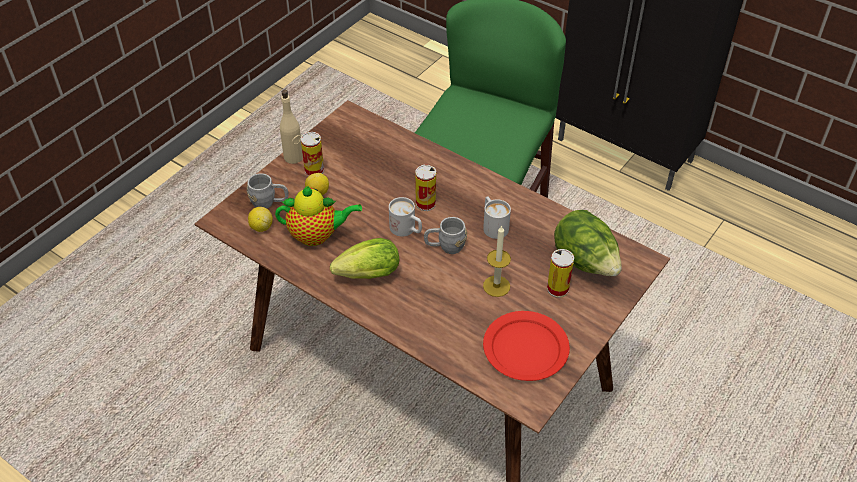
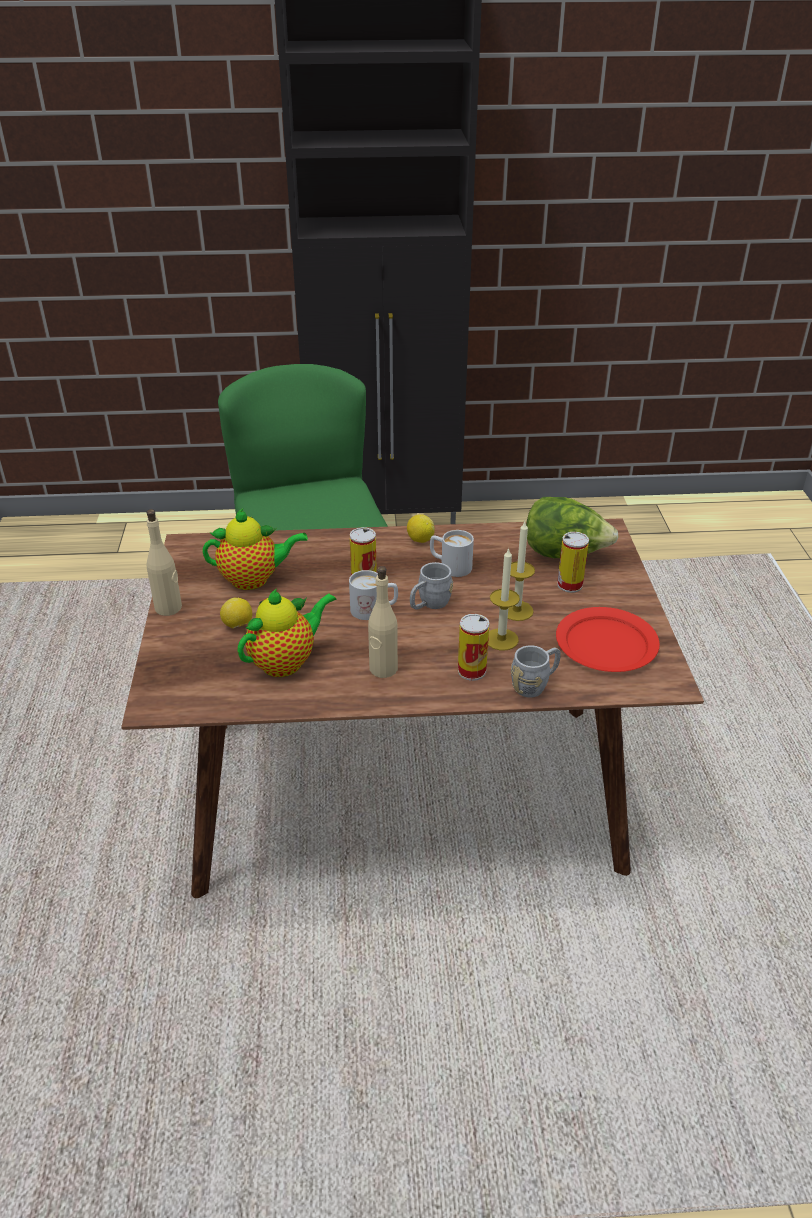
camera: 40 degrees left, 10 degrees down
(261, 227) = (211, 687): lemon -> lemon (420, 540)
(269, 202) = (192, 661): grey mug -> grey mug (535, 684)
(314, 170) = (208, 608): can -> can (471, 671)
(361, 164) = (254, 579): none -> teapot
(365, 275) = (383, 669): lettuce -> beige bottle
(460, 301) = (501, 639): none -> candle

